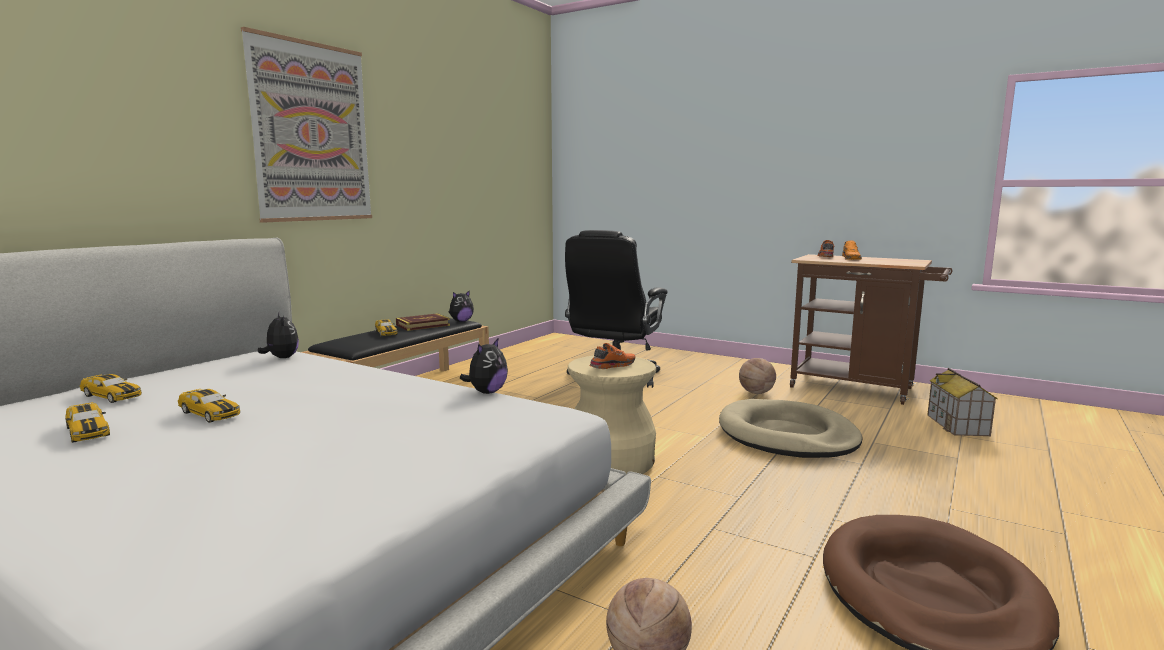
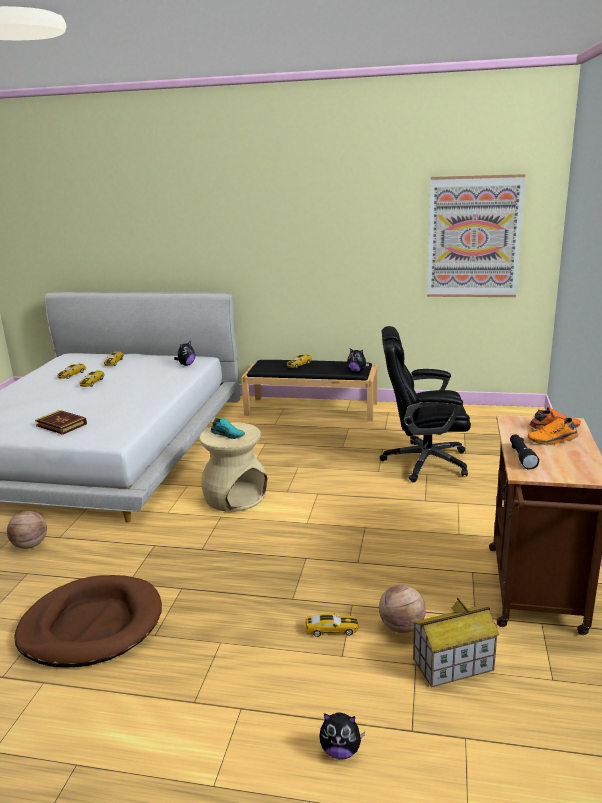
camera: 70 degrees right, 10 degrees up
(312, 133) = (271, 226): picture -> picture (473, 237)
(423, 325) = (330, 366): book -> book (61, 425)
(487, 392) = (148, 417): plush toy -> plush toy (340, 750)
(612, 366) = (228, 434): orange shoe -> turquoise shoe
(756, 393) = (449, 532): basketball -> basketball (401, 627)
(787, 435) = (336, 558): beige dog bed -> none
(881, 263) = (521, 456): none -> black flashlight
(916, 455) = (331, 629): none -> toy car

